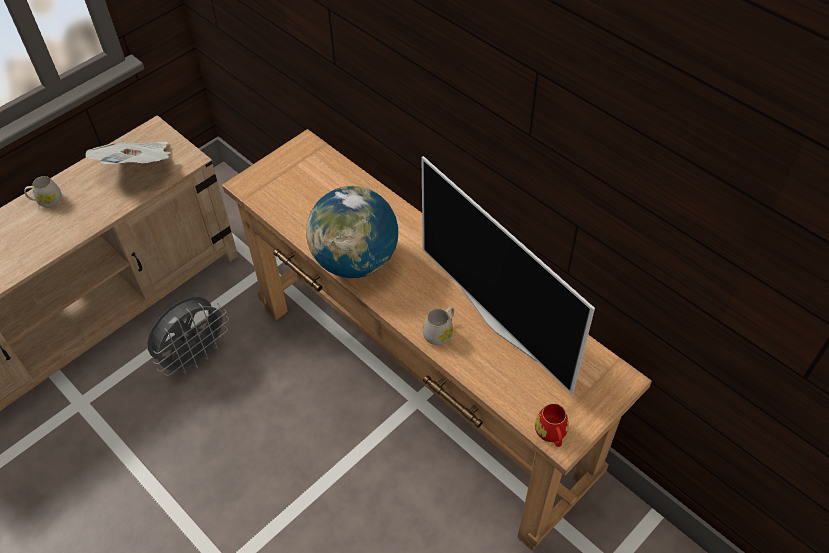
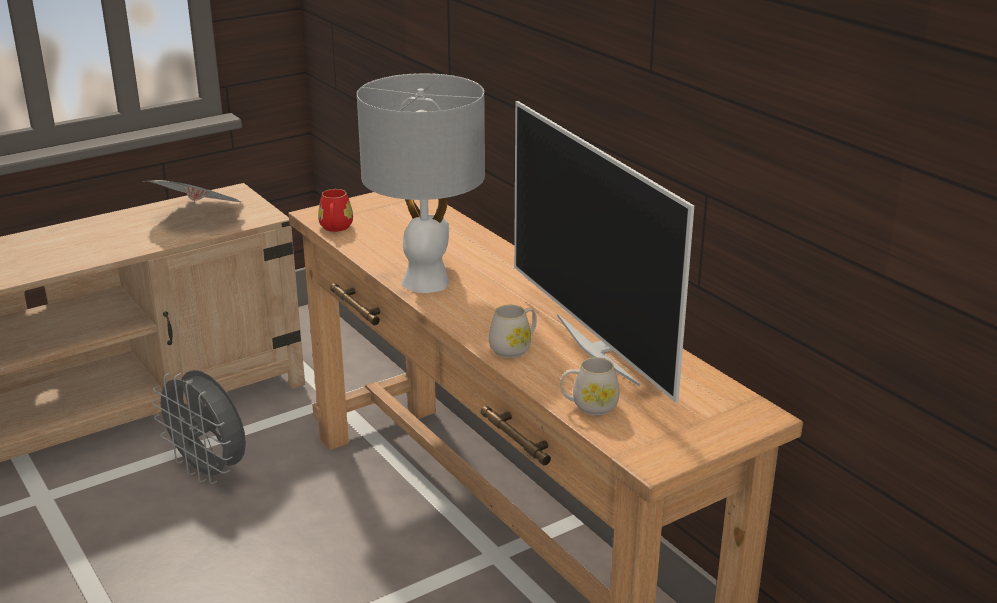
camera: 10 degrees right, 25 degrees down
(47, 201) = (81, 231): white mug -> white mug (589, 406)
(195, 356) = (210, 471): grey fan -> grey fan turned 75 degrees clockwise
(355, 261) = (426, 281): globe -> grey table lamp
(551, 434) = (639, 451): red mug -> red mug (335, 228)

